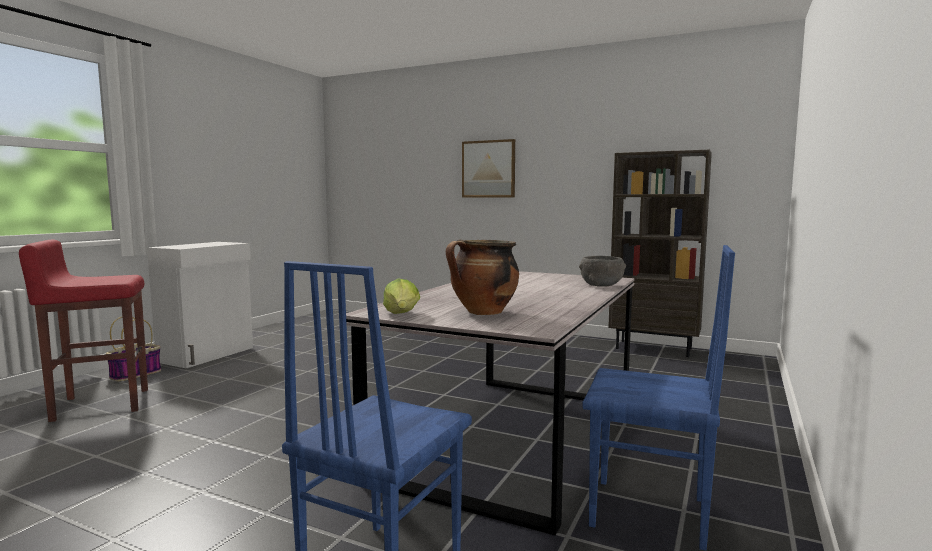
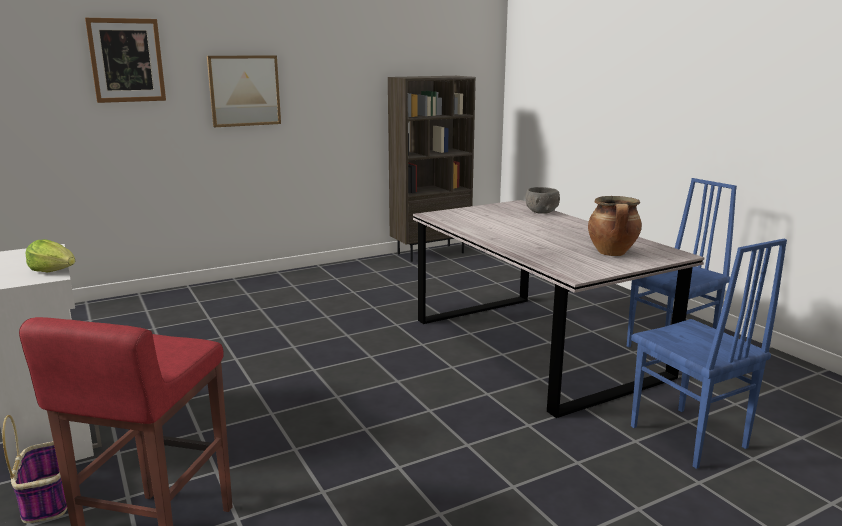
camera: 55 degrees left, 10 degrees up
(402, 314) = (596, 270): lettuce -> lettuce (54, 271)
(413, 147) = (126, 60): none -> picture

